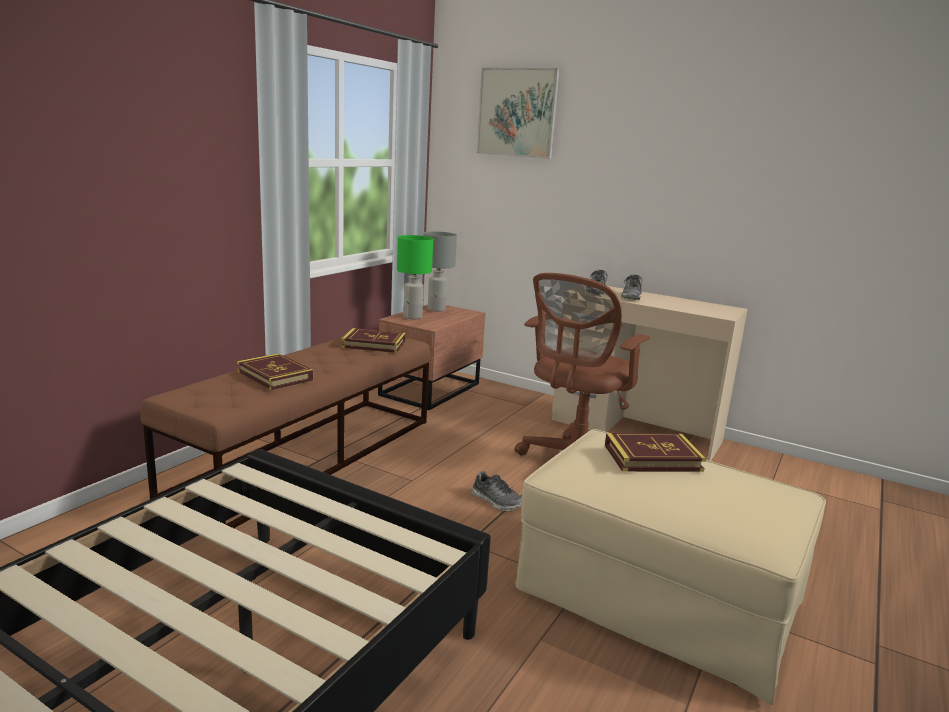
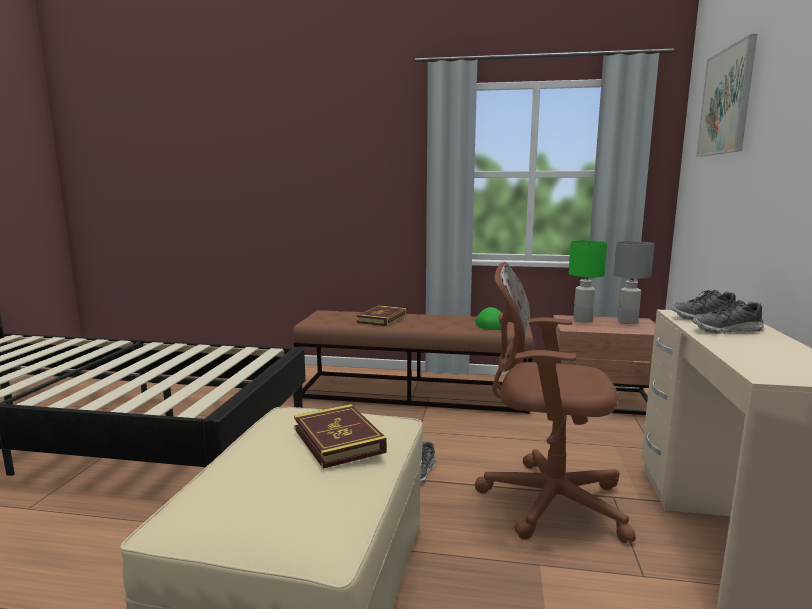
camera: 70 degrees right, 5 degrees down
(374, 344) = (489, 324): book -> green cap

